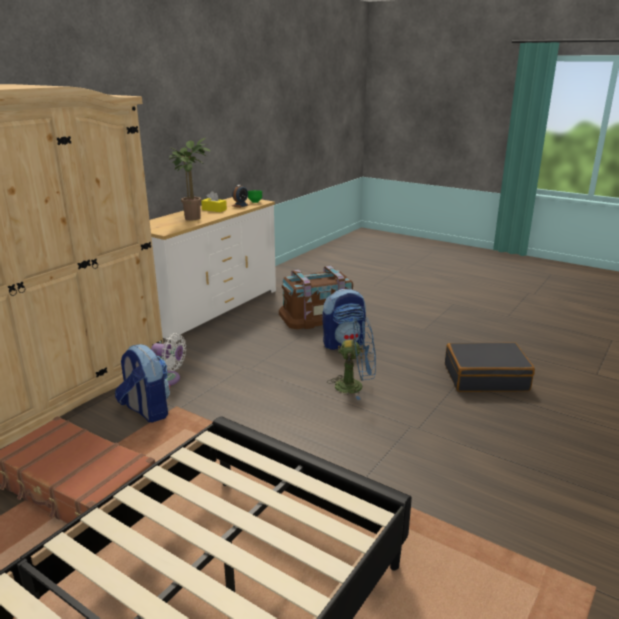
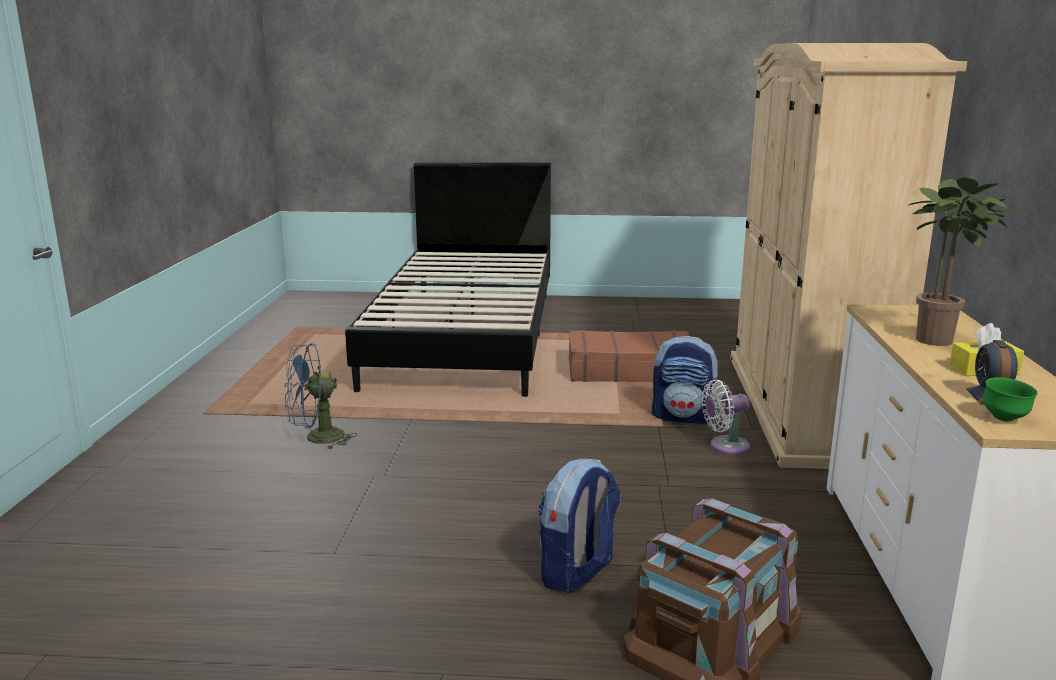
camera: 150 degrees right, 5 degrees down
(355, 386) = (488, 502): blue fan -> blue fan (317, 439)
(485, 377) = (286, 576): black suitcase -> none

